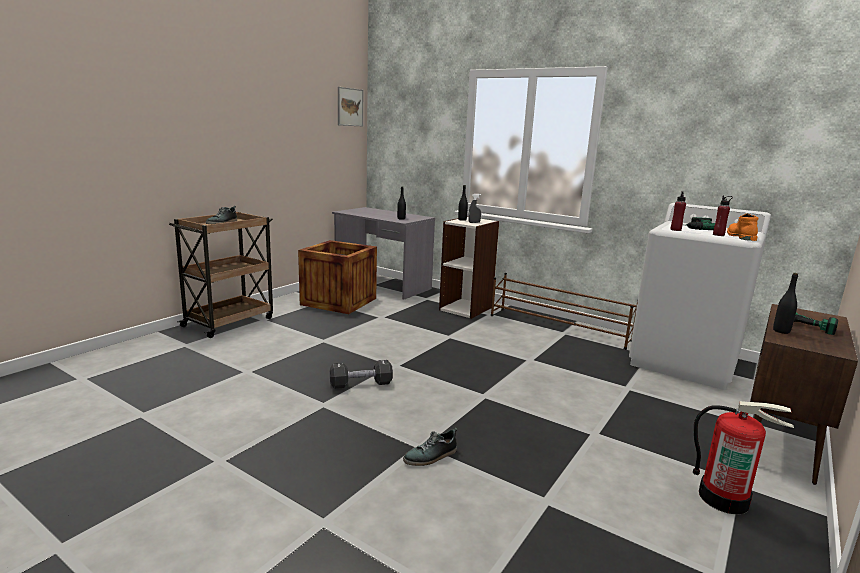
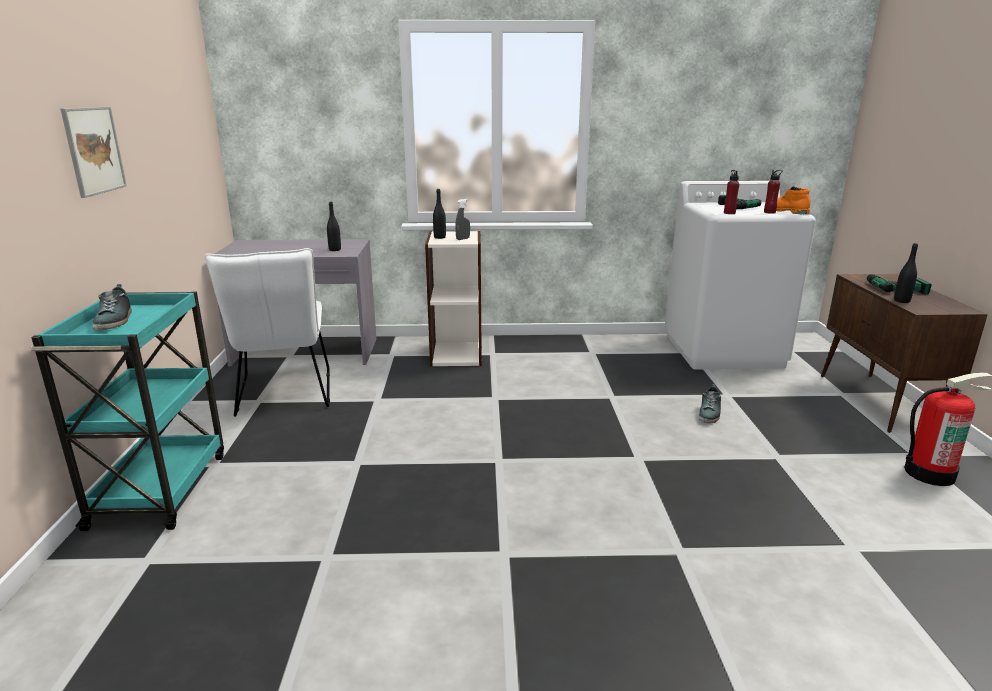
camera: 35 degrees left, 5 degrees up
(230, 321) = (161, 488): brown cart -> turquoise cart
(339, 301) = (284, 395): crate -> white chair
(350, 107) = (195, 80): picture -> picture (94, 150)
(361, 384) = (501, 503): black dumbbell -> none
(431, 456) = (706, 556): shoe -> shoe (709, 413)
(559, 328) = (579, 348): brown shoe rack -> none

